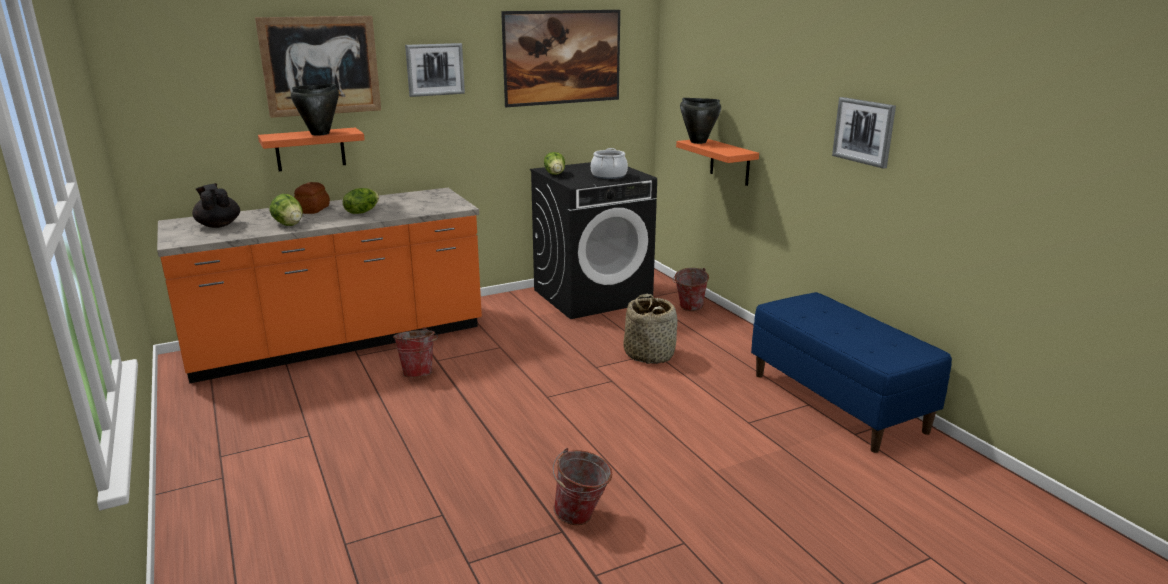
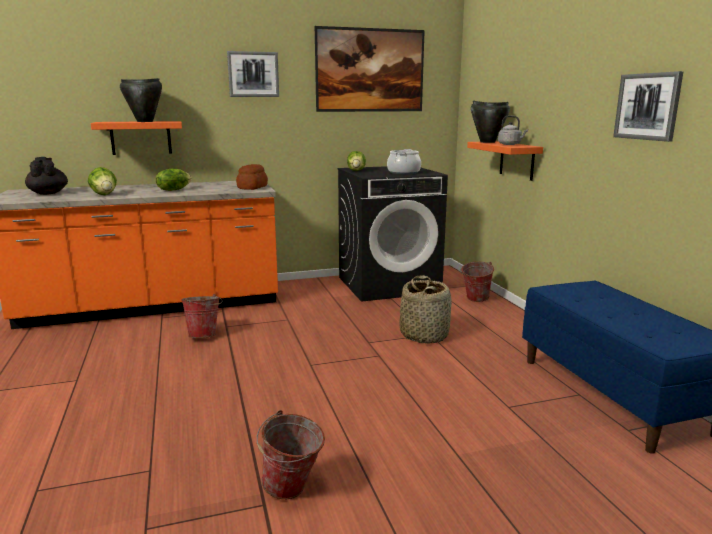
camera: 10 degrees right, 5 degrees down
(313, 209) = (136, 187): bread -> bread (253, 187)
(321, 66) = (152, 65): picture -> none
(724, 148) = (510, 144): none -> grey kettle

